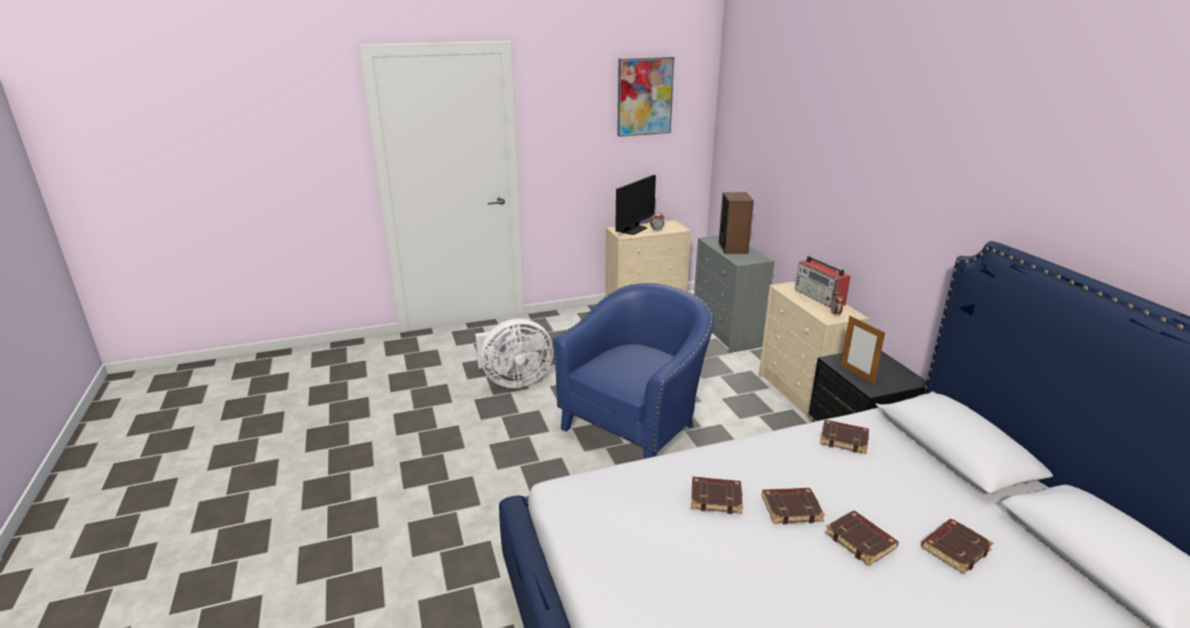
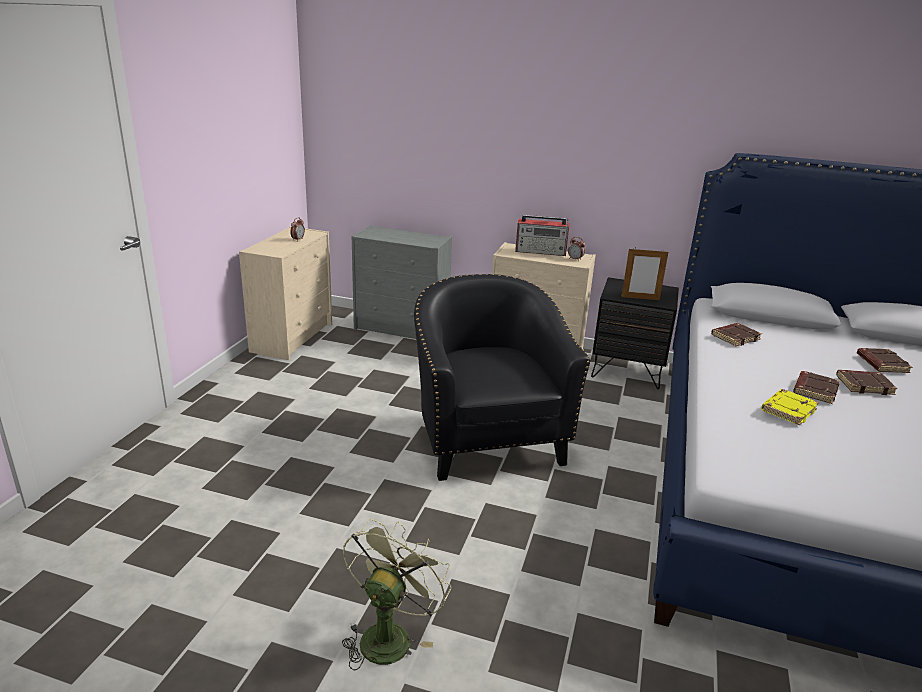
camera: 55 degrees left, 0 degrees up
(406, 474) = (389, 634): none -> green fan
(514, 381) = (304, 469): white fan -> none
(633, 230) = (274, 246): monitor -> none
(636, 426) = (486, 438): blue armchair -> black armchair
(644, 96) = (249, 74): picture -> none
(716, 498) = (788, 410): brown book -> yellow book
(733, 248) = (399, 236): speaker -> none

